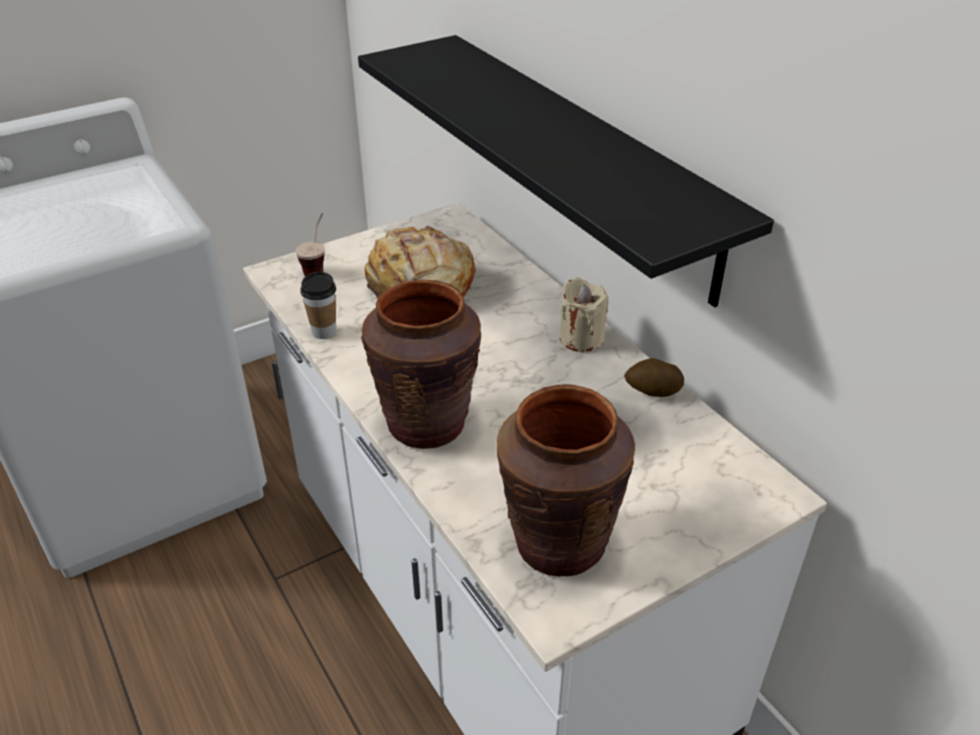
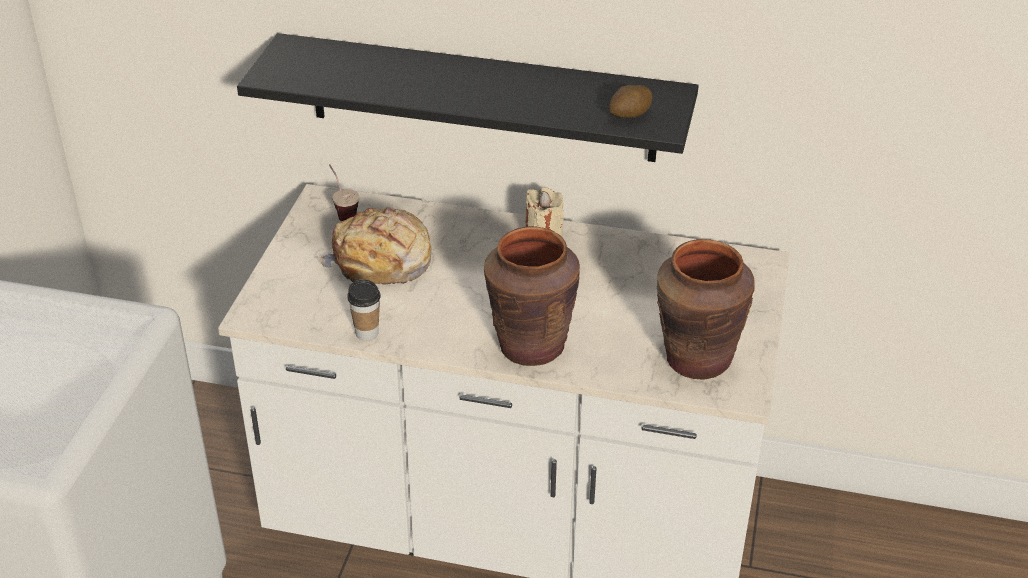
camera: 45 degrees left, 0 degrees up
(318, 267) = (280, 292): cup -> cup (342, 212)
(652, 391) = (629, 244): potato -> potato (629, 115)

